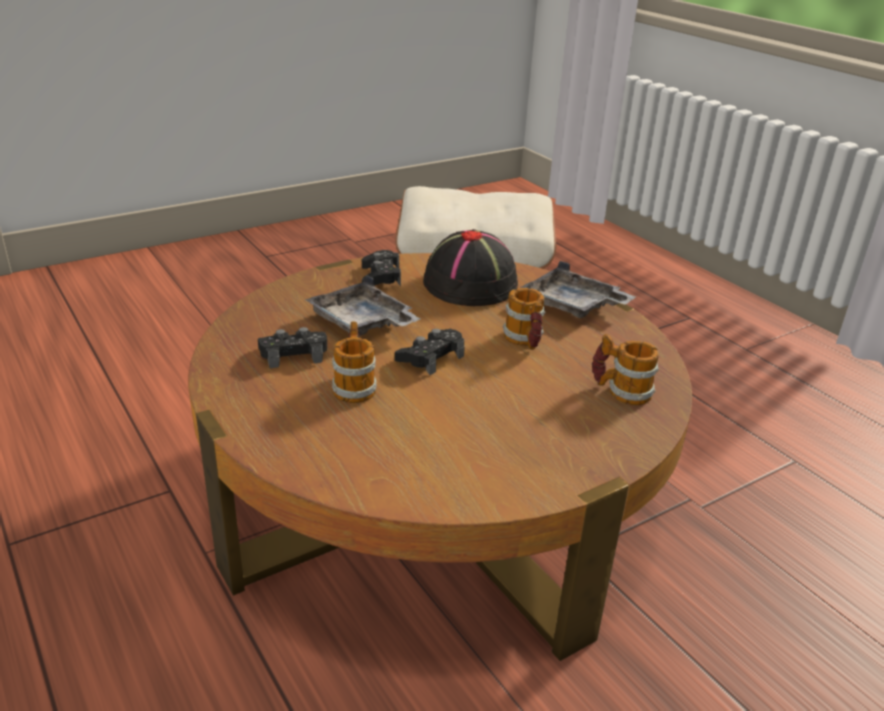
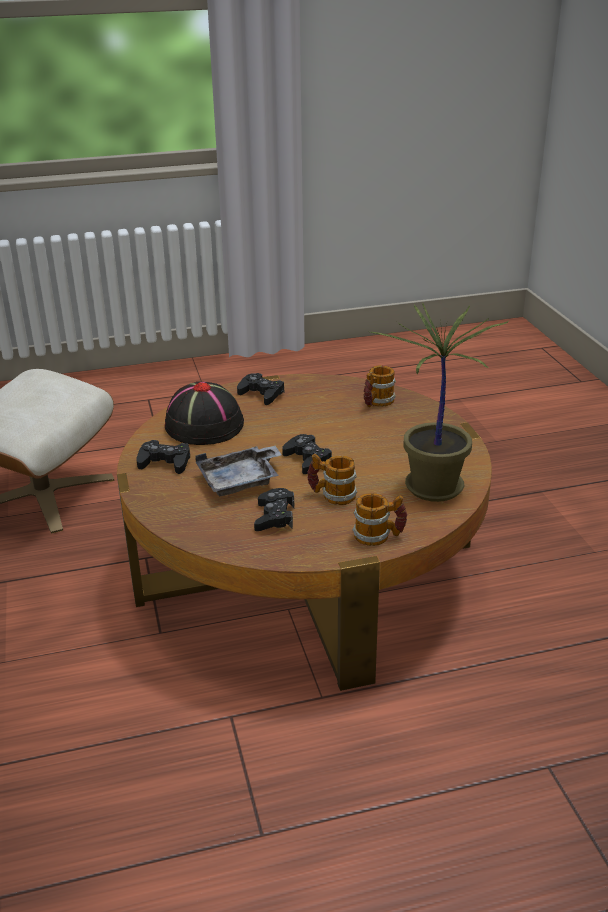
camera: 70 degrees left, 0 degrees up
(402, 468) = (434, 489): none -> potted plant
(525, 341) = (301, 421): mug -> mug (379, 536)
(572, 306) = (261, 394): grey tray -> black game controller

